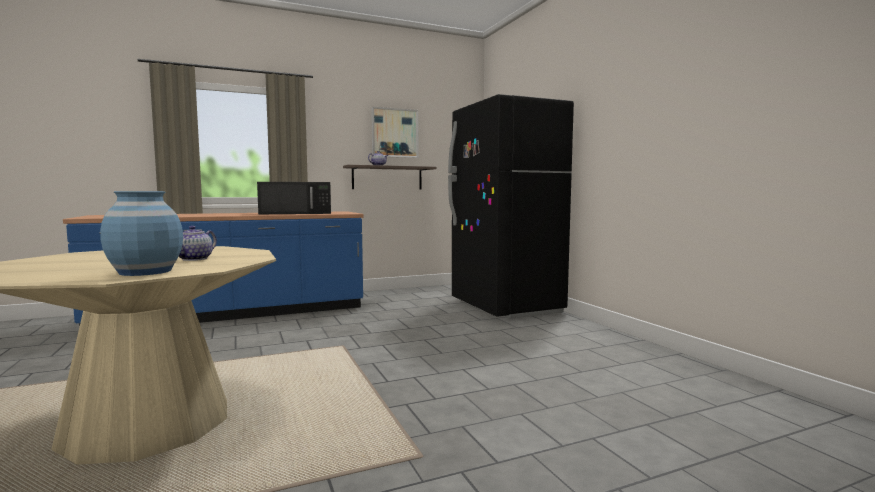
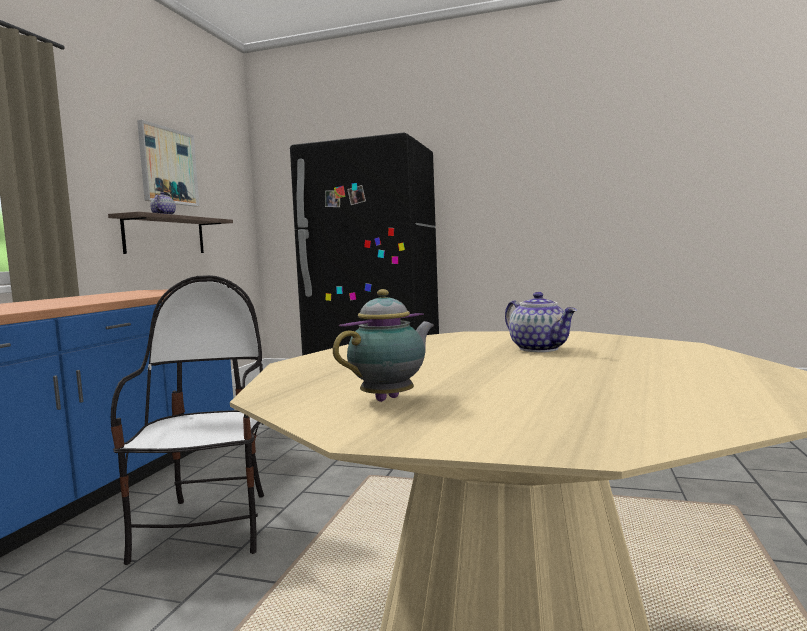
camera: 50 degrees left, 0 degrees up
(66, 259) = (391, 398): none -> teapot
(145, 272) = (681, 361): blue vase -> none
(250, 338) = (208, 527): none -> chair
(297, 213) = (117, 296): black microwave -> none

